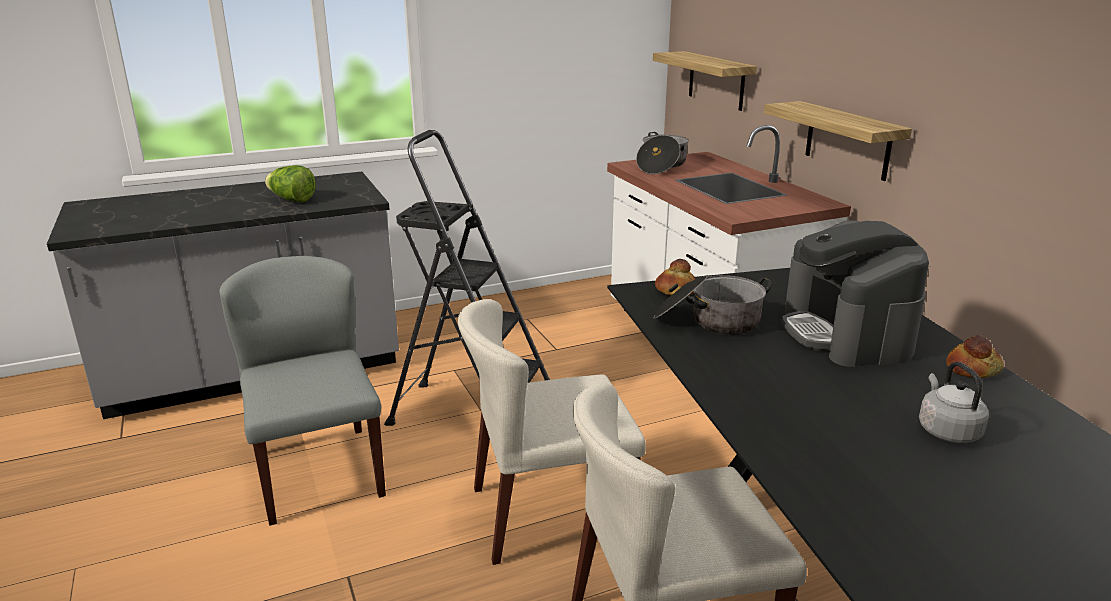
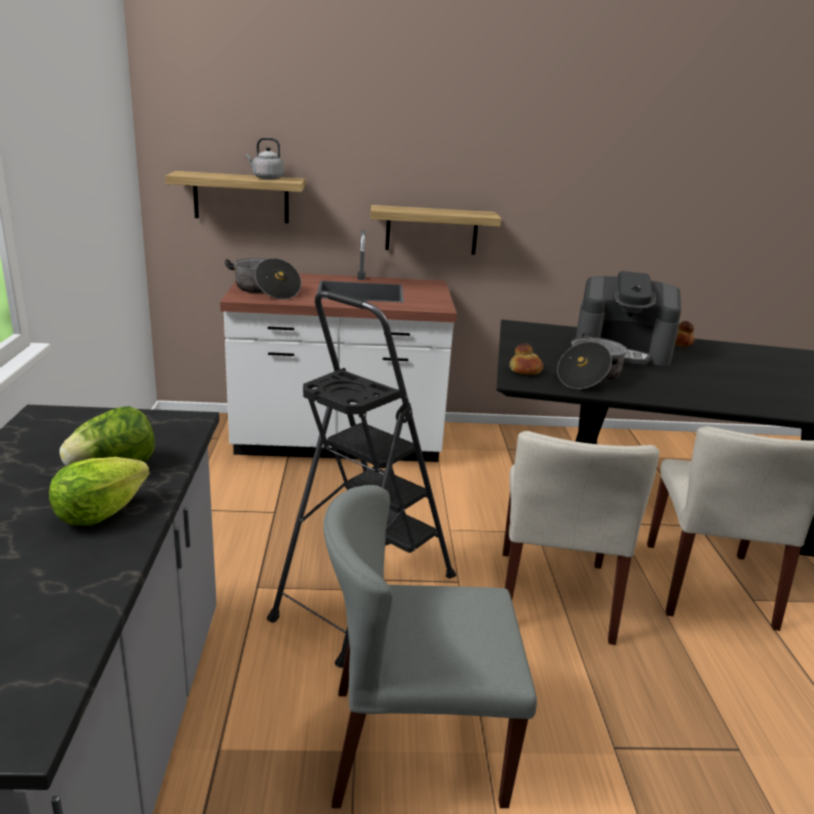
camera: 70 degrees left, 0 degrees up
(241, 208) = (99, 513): none -> lettuce
(946, 430) = (750, 368): grey kettle -> grey kettle (266, 178)

